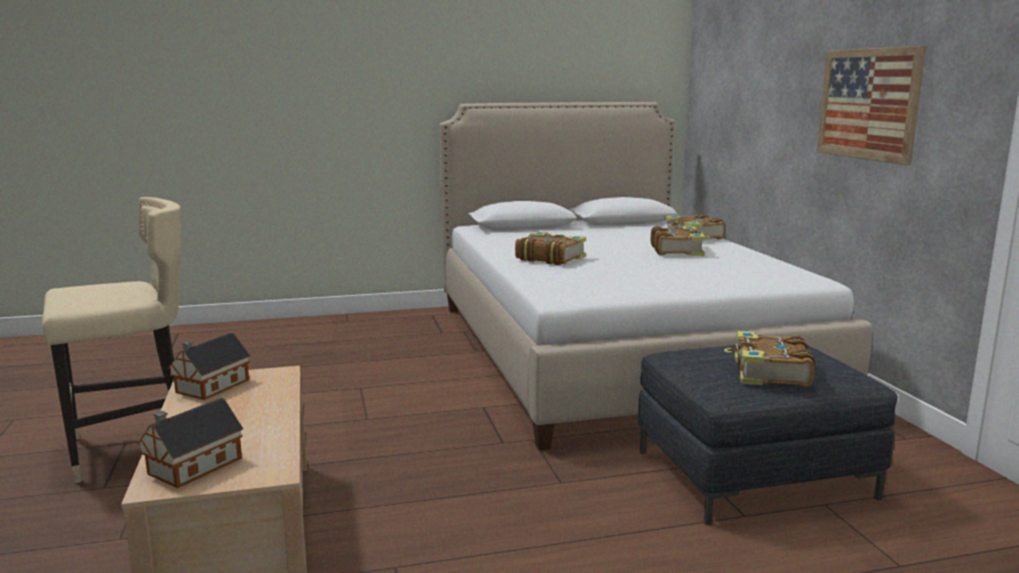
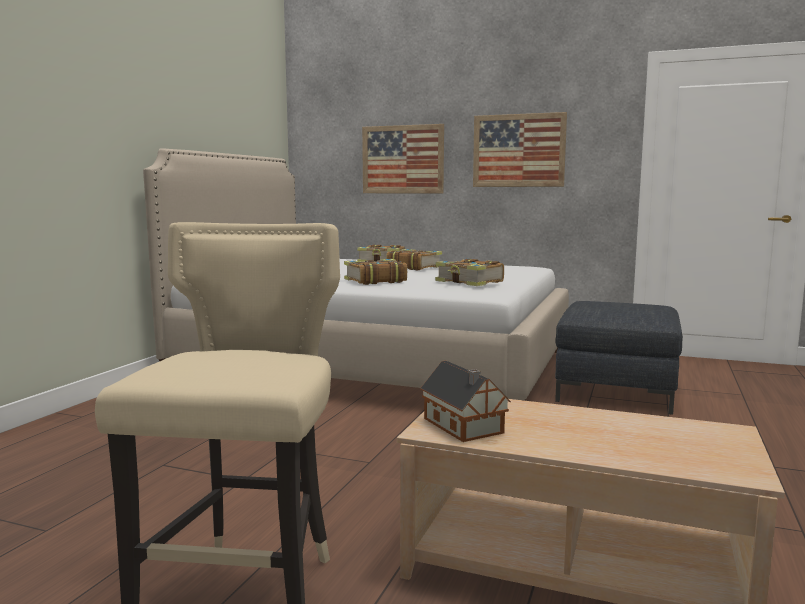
camera: 55 degrees left, 5 degrees down
(191, 467) = (701, 456): toy house -> none
(764, 107) = (402, 159): none -> picture
(769, 373) = (639, 310): book -> book (469, 282)

